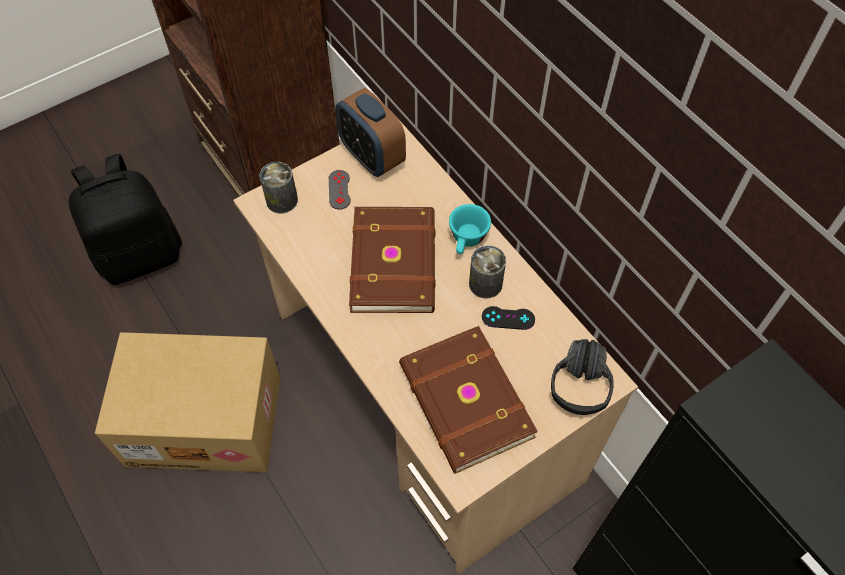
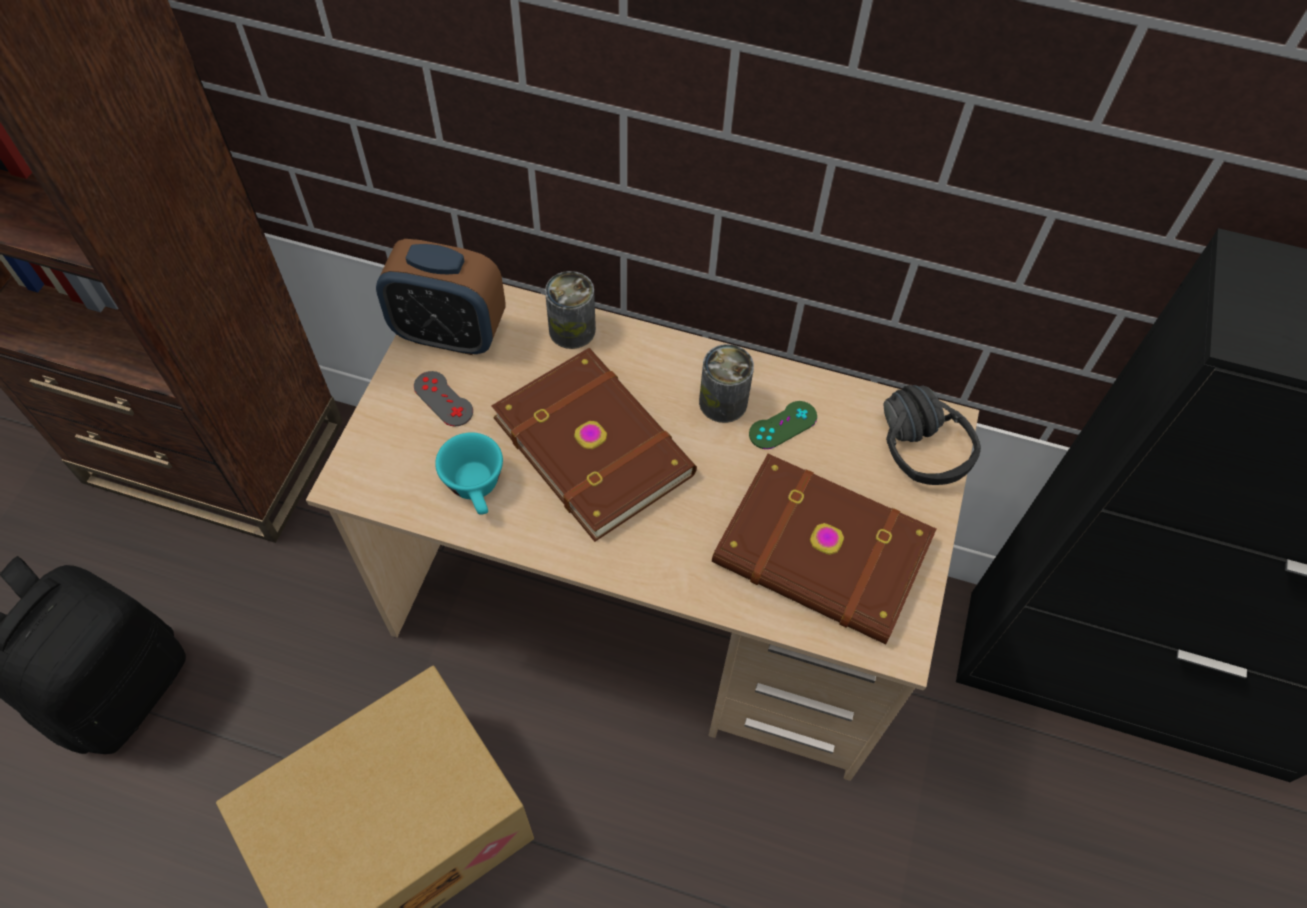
camera: 40 degrees left, 0 degrees up
(282, 200) = (377, 459): can -> can (572, 330)
(467, 241) = (658, 365): turquoise cup -> turquoise cup (477, 489)
(508, 318) = (783, 425): black game controller -> green game controller

